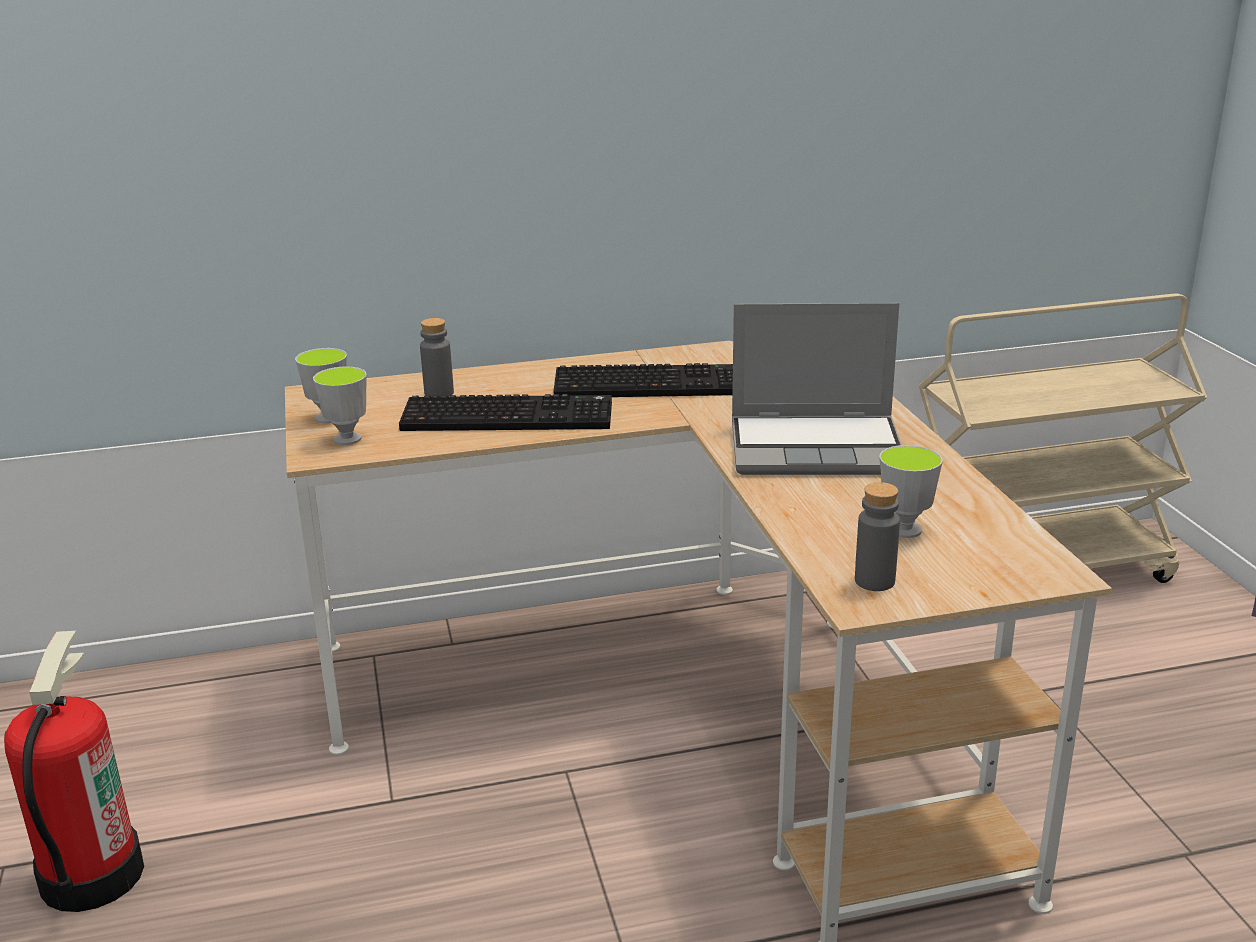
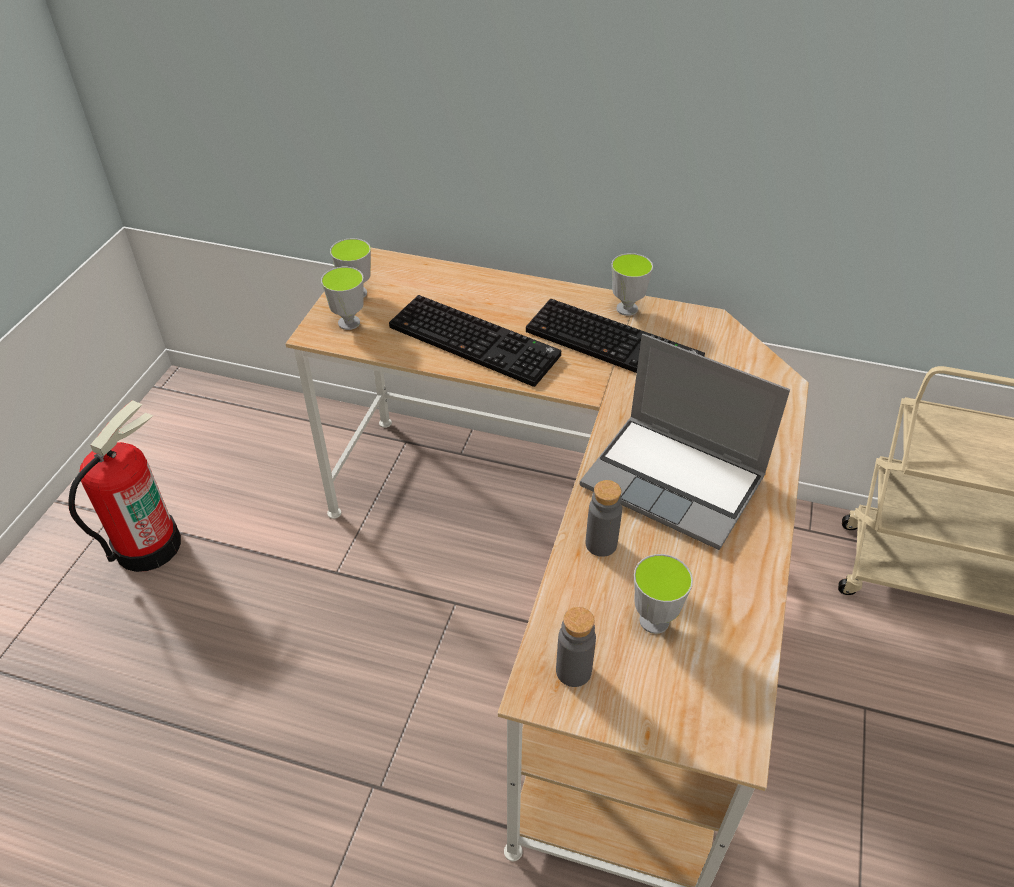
camera: 30 degrees right, 20 degrees up
(439, 393) = (450, 293): grey bottle -> grey bottle (601, 544)
(637, 360) = (627, 309): none -> cup

